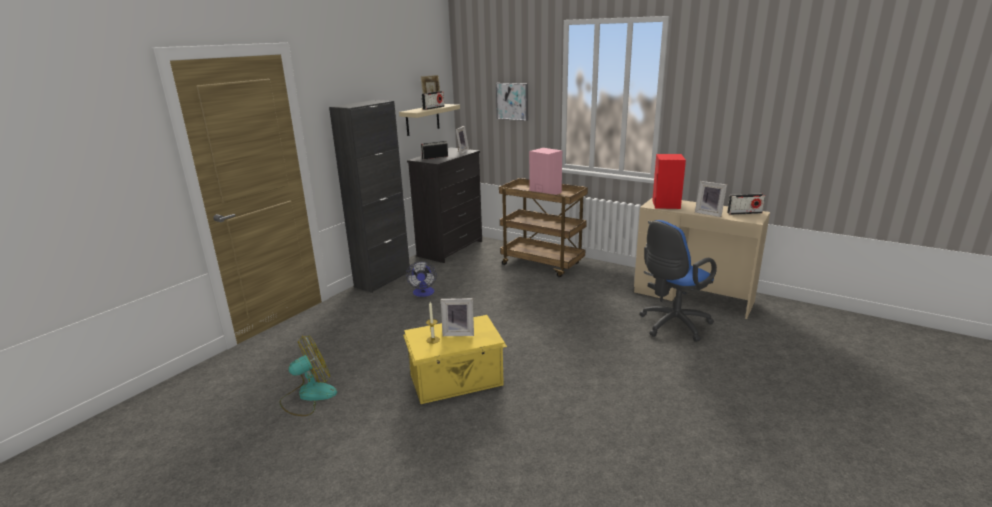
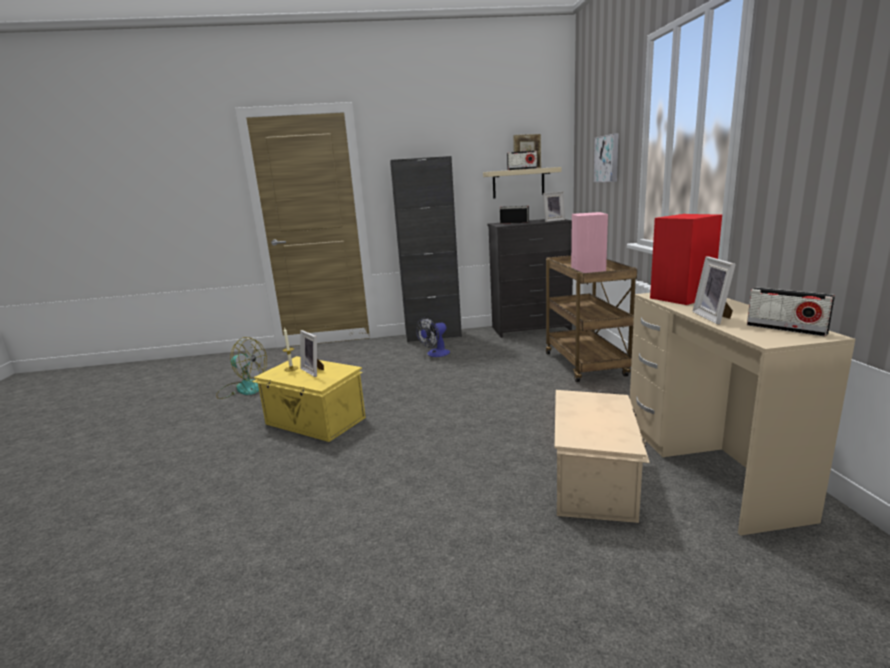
camera: 50 degrees right, 5 degrees down
(672, 325) = (595, 481): blue office chair -> beige storage box

